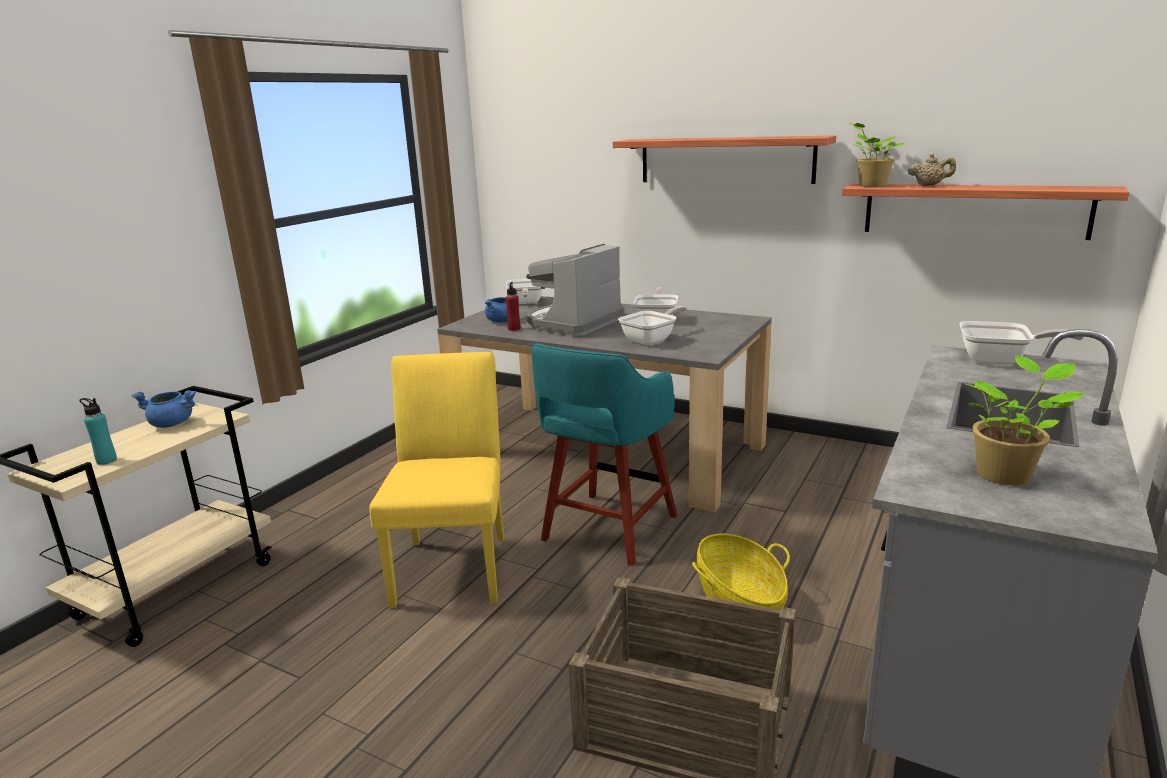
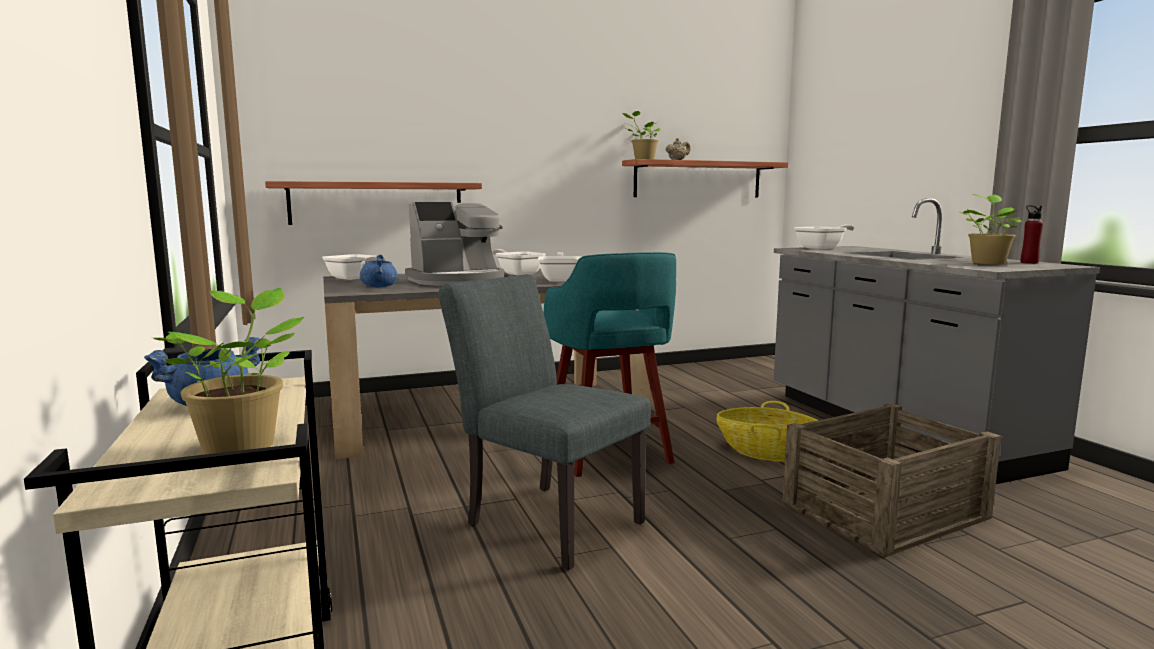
camera: 50 degrees left, 10 degrees down
(106, 460) = (242, 445): turquoise bottle -> potted plant
(454, 564) = (545, 519): yellow chair -> grey chair
(514, 329) = (414, 288): red bottle -> red bottle (1029, 262)
(573, 323) = (458, 281): coffee machine -> coffee machine turned 105 degrees counterclockwise
(725, 160) = (523, 139): shelf -> shelf (377, 203)

